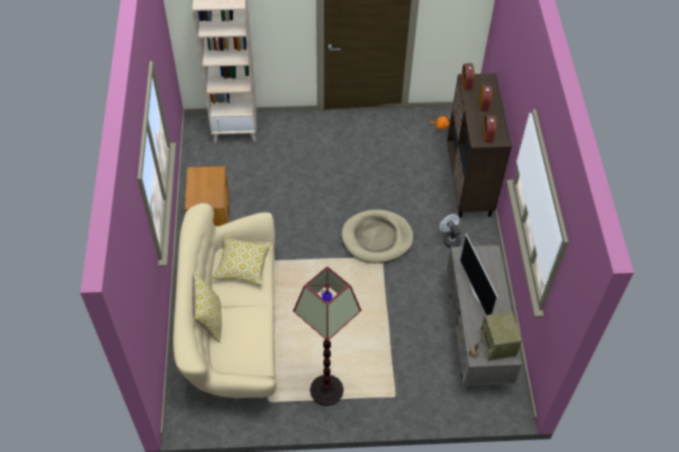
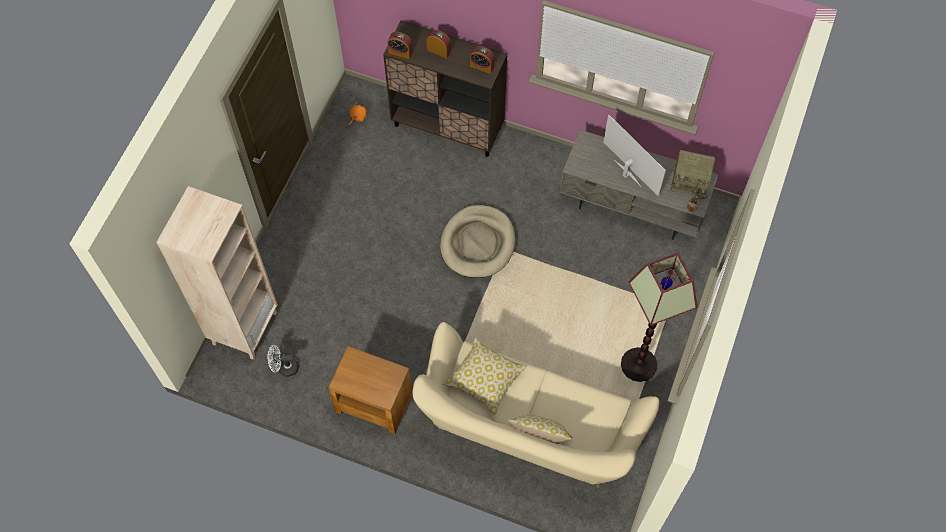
camera: 65 degrees left, 10 degrees up
(449, 239) = (511, 177): white fan -> white fan (284, 368)
(477, 293) = (627, 174): television -> television turned 135 degrees counterclockwise

